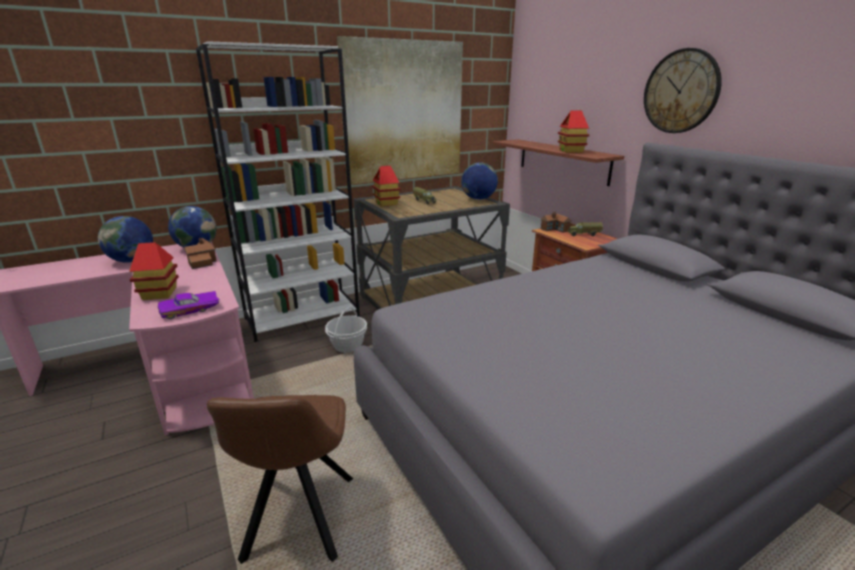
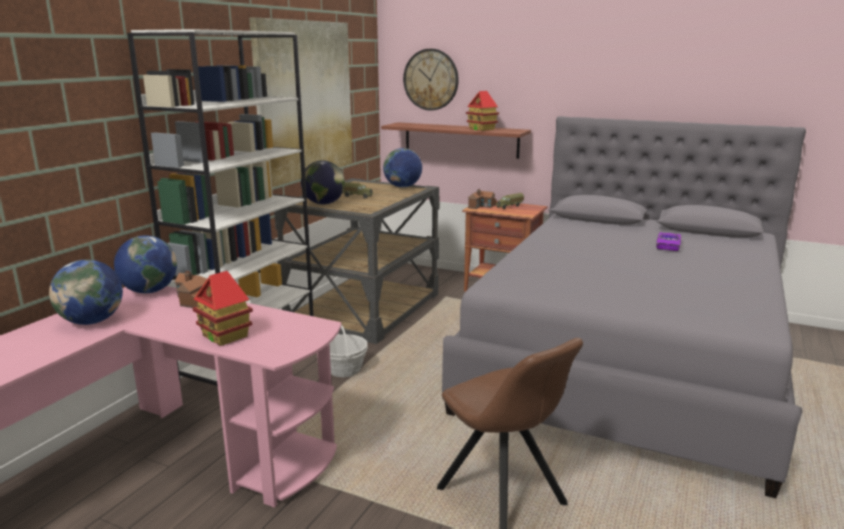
camera: 35 degrees left, 5 degrees down
(190, 310) = (300, 337): purple toy car -> purple toy car (669, 246)
(386, 203) = (324, 203): toy house -> globe
(681, 91) = (578, 73): wall clock -> wall clock (431, 79)

